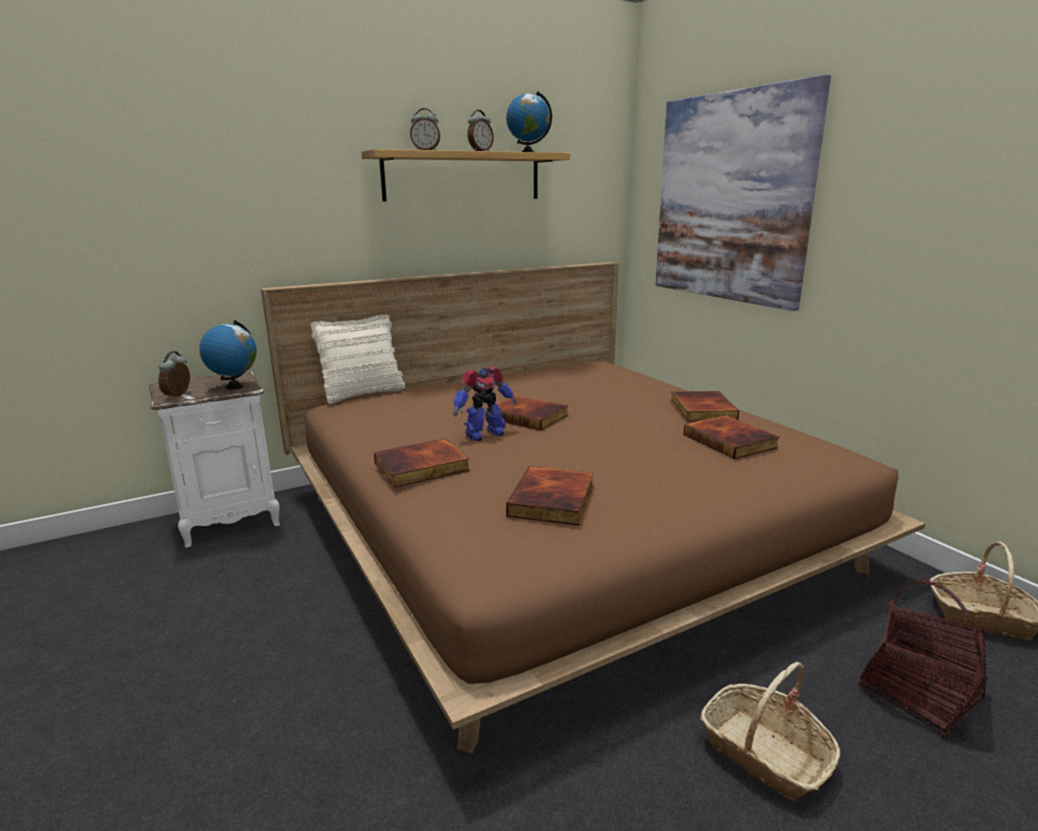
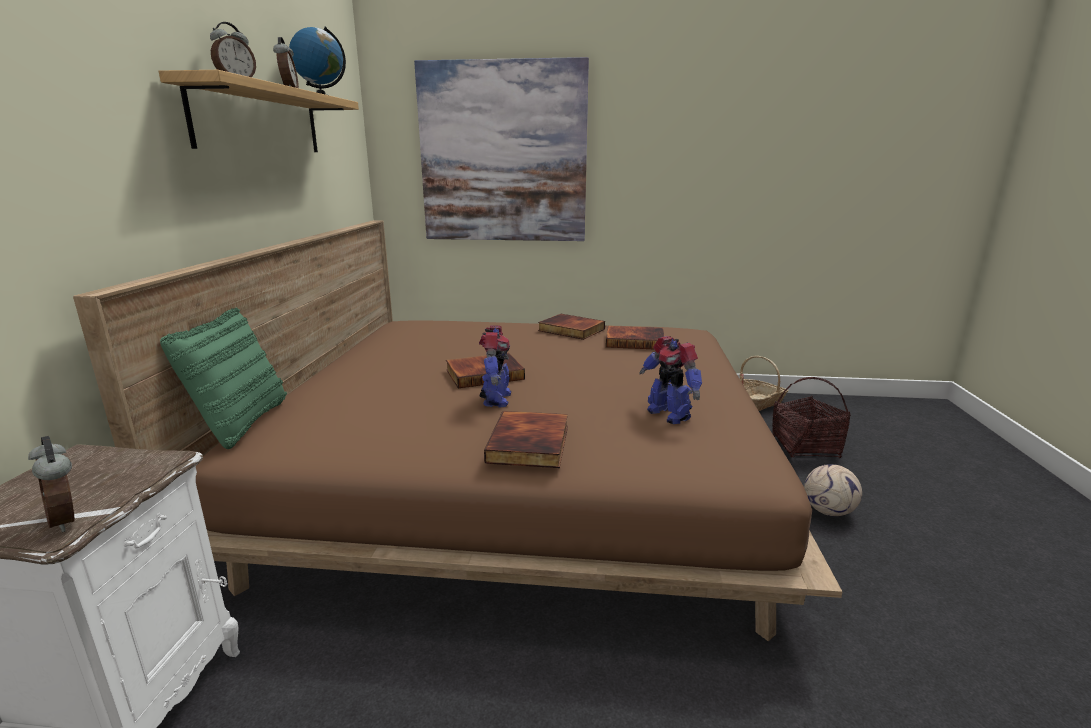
camera: 55 degrees left, 0 degrees up
(234, 387) = (141, 467): globe -> none
(363, 394) = (241, 424): beige pillow -> green pillow
(554, 500) = (668, 414): book -> toy robot
(765, 753) = (829, 511): basket -> football

